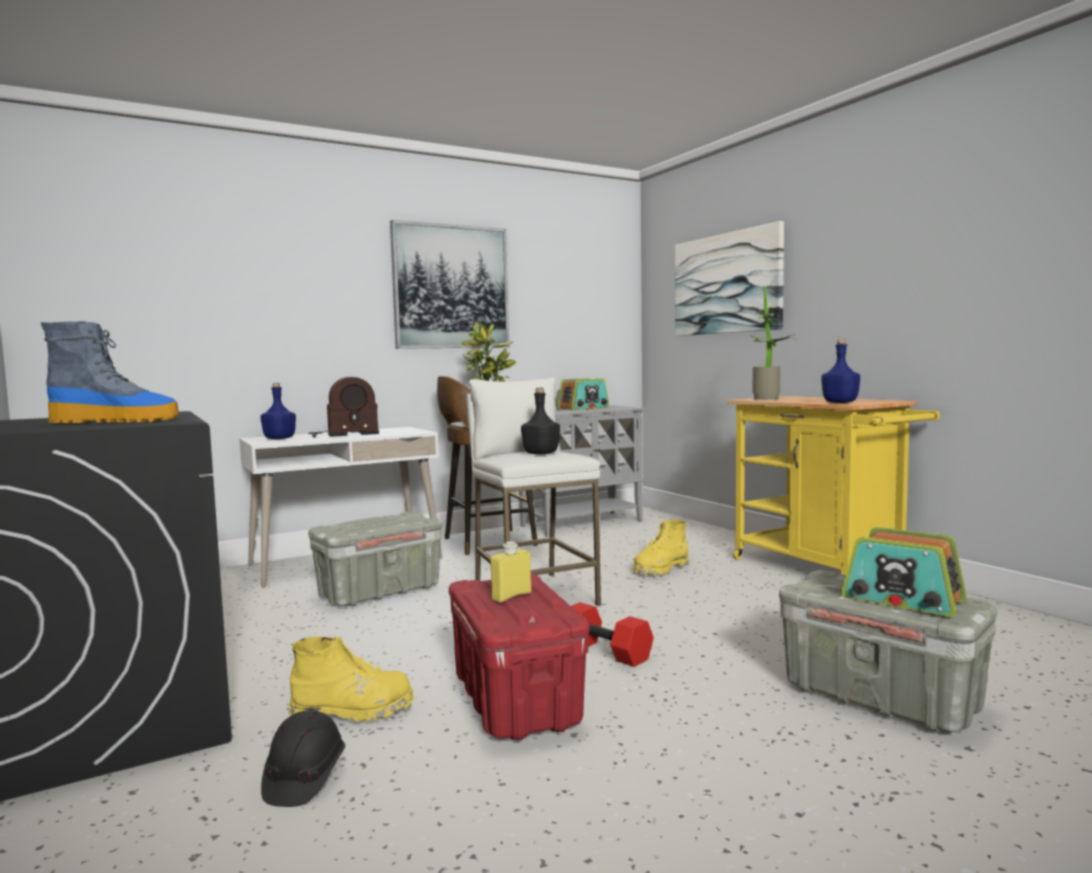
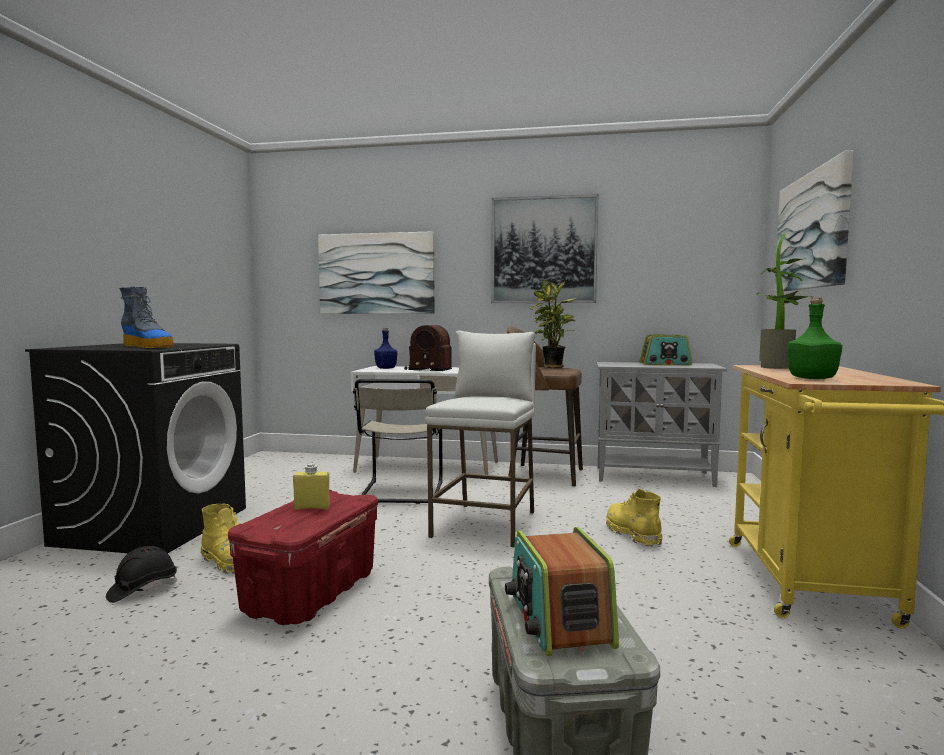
camera: 40 degrees right, 0 degrees up
(234, 308) = (376, 273): none -> picture
(379, 592) = (401, 493): grey storage box -> beige chair
(541, 453) = (483, 399): black bottle -> none
(607, 651) = (437, 584): red dumbbell -> none
(660, 569) = (633, 534): yellow boot -> yellow boot turned 75 degrees clockwise
(839, 402) = (811, 378): blue bottle -> green bottle

